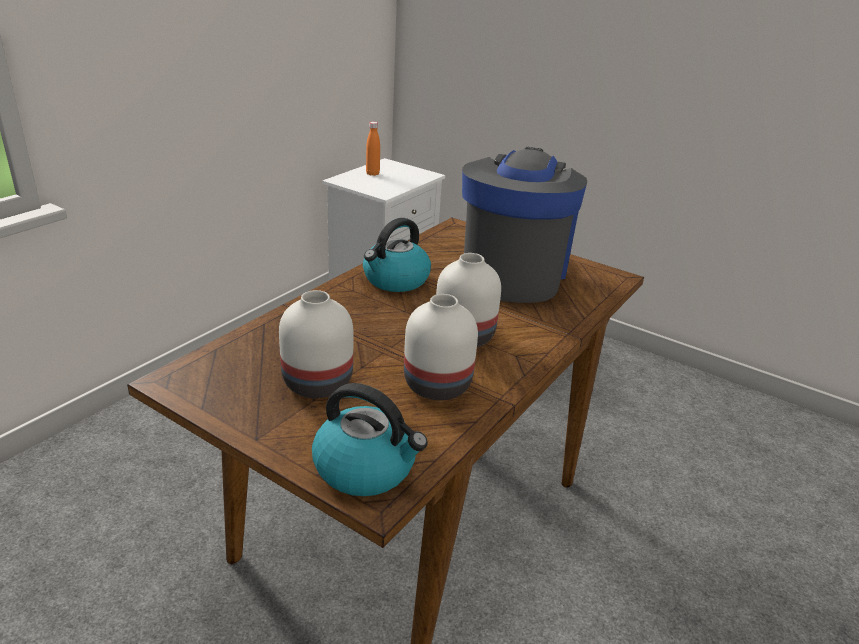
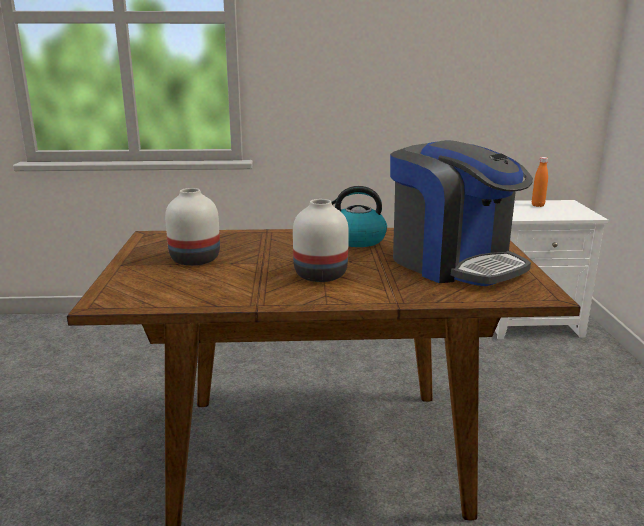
camera: 55 degrees right, 10 degrees down
(366, 468) = (125, 293): kettle -> none
(436, 386) = (241, 285): white vase -> none
(512, 272) = (453, 263): coffee machine -> coffee machine turned 75 degrees clockwise

